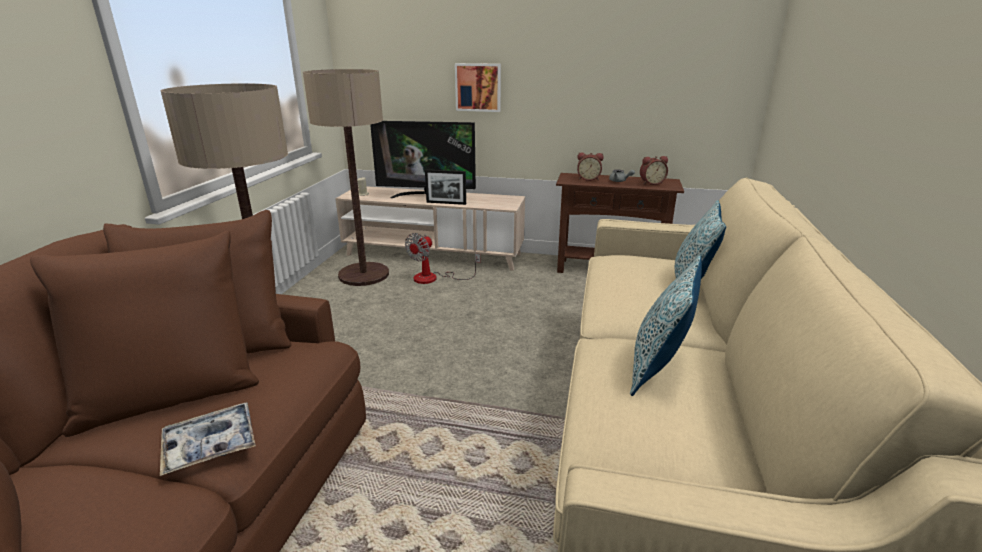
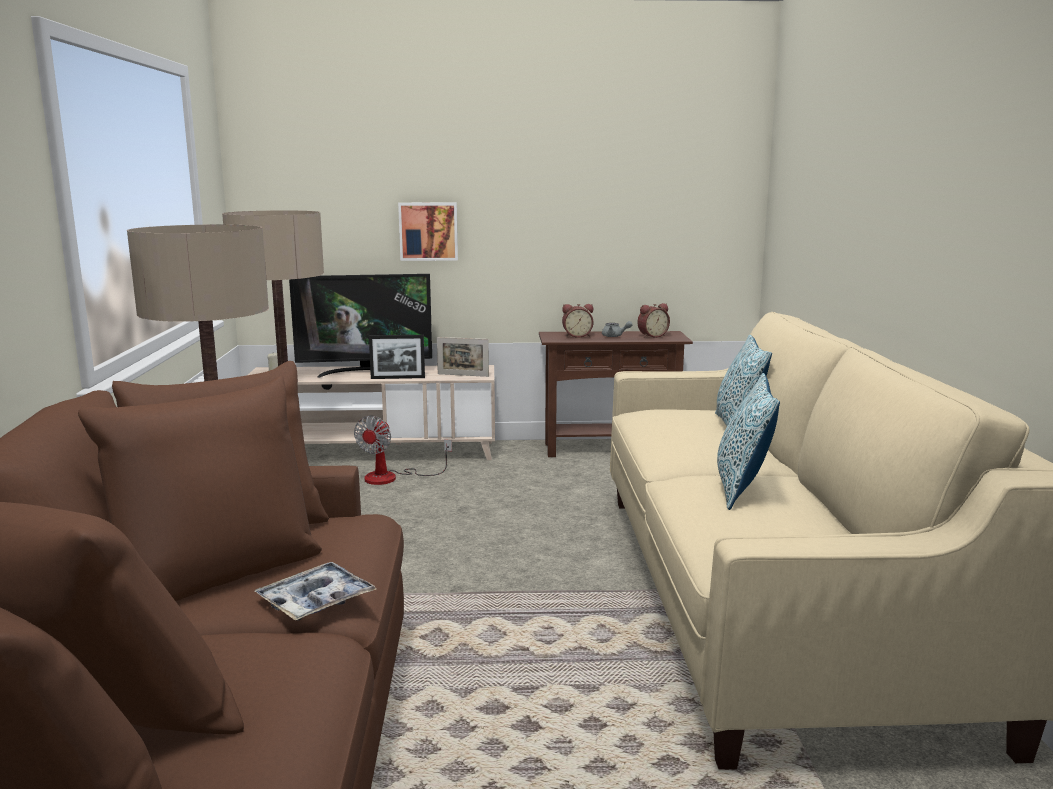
camera: 15 degrees left, 10 degrees down
(495, 204) = (463, 375): none -> picture frame

